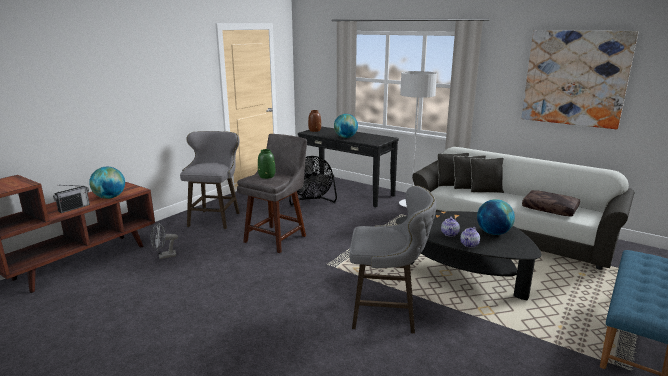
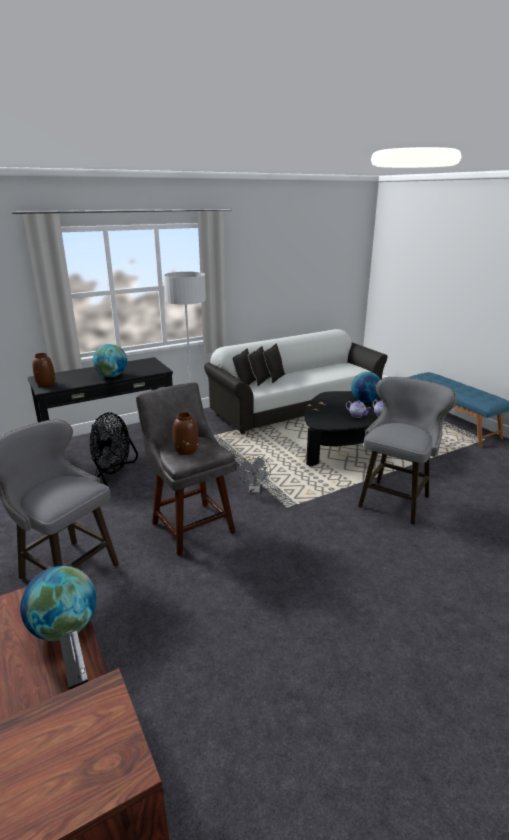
camera: 65 degrees left, 5 degrees up
(164, 256) = (156, 647): grey fan -> grey fan (254, 490)
(267, 176) = (186, 450): green vase -> brown vase
(549, 209) = (332, 372): brown pillow -> none
(575, 78) = (295, 260): picture -> none

